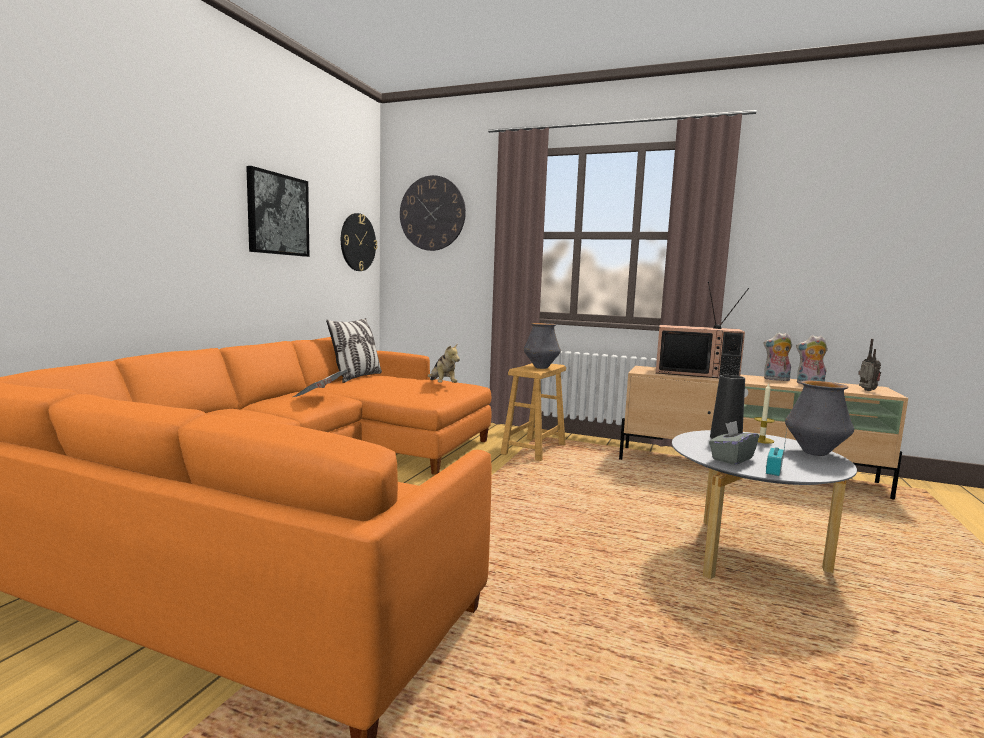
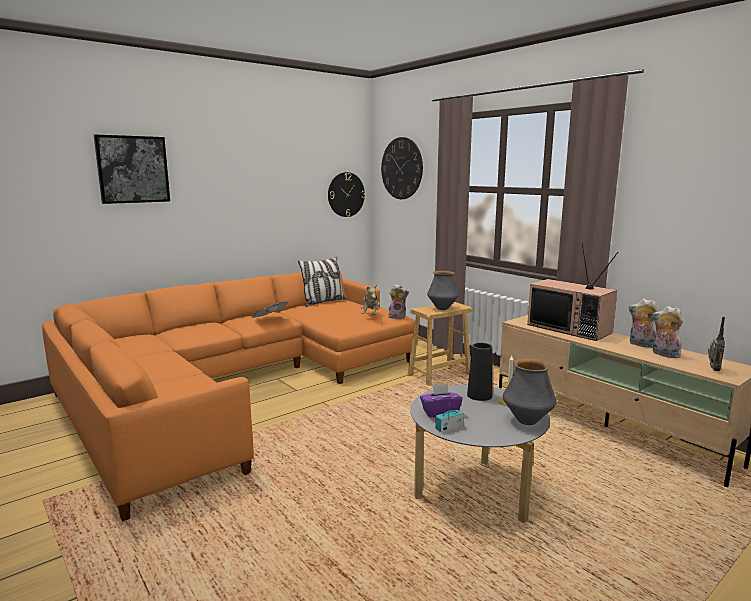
camera: 30 degrees right, 5 degrees up
(278, 214) = (268, 185): picture -> picture (133, 169)
(470, 386) = (397, 317): none -> plush toy
(731, 459) = (440, 412): grey tissue box -> purple tissue box

